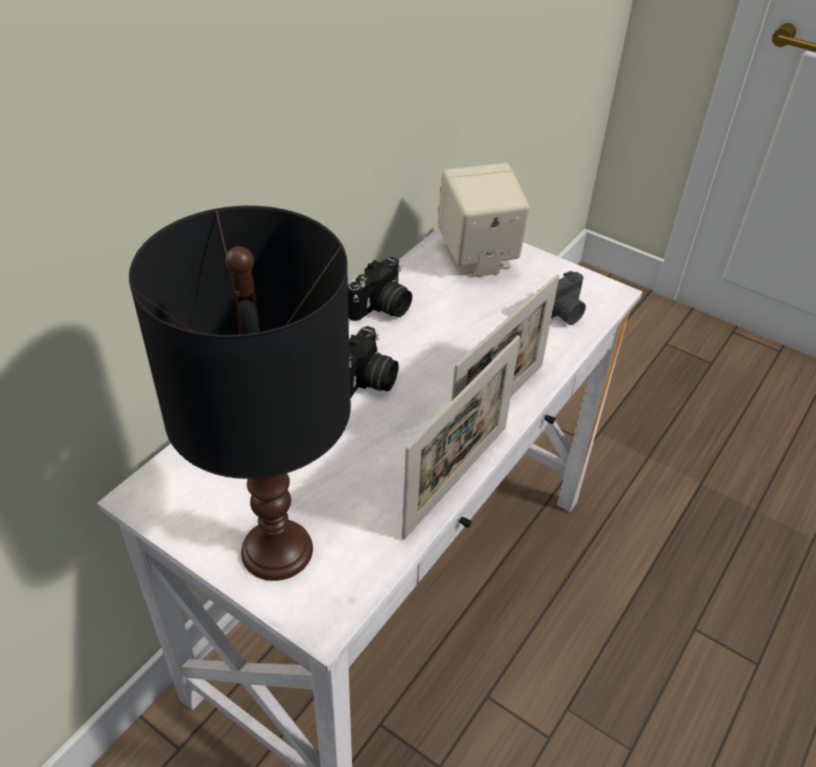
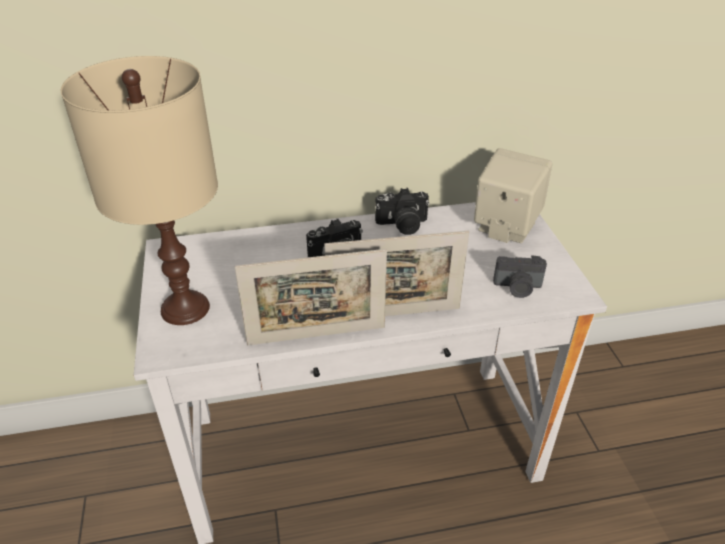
camera: 45 degrees right, 5 degrees down
(278, 550) = (185, 309): black table lamp -> beige table lamp

